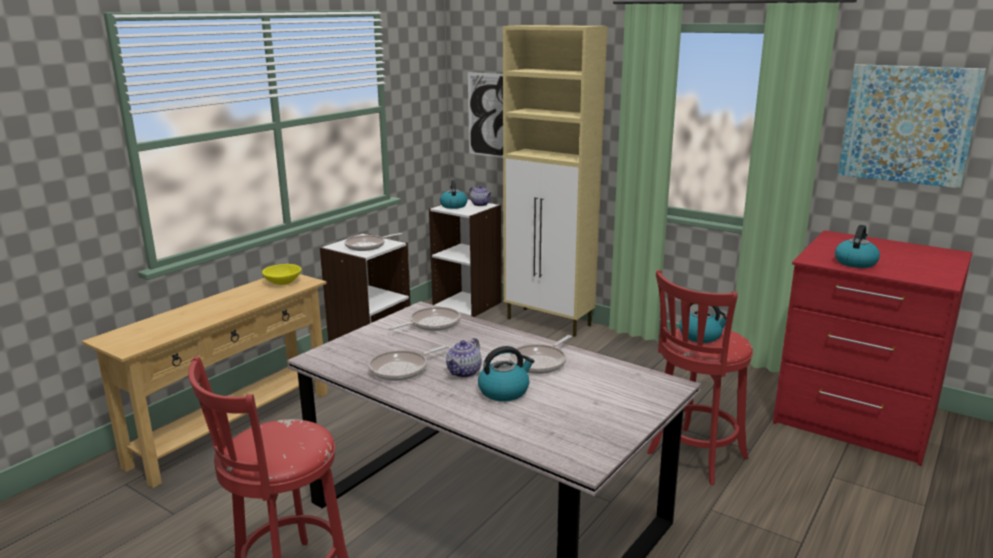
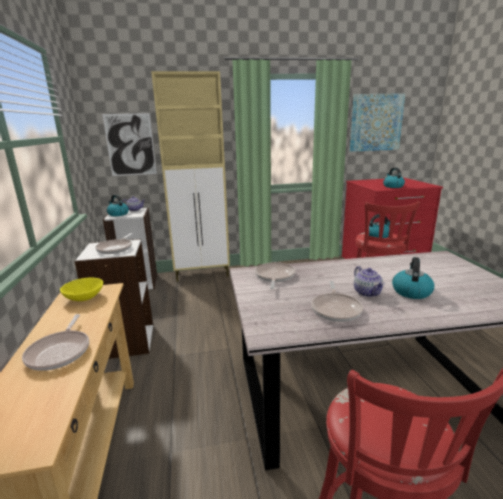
camera: 45 degrees left, 0 degrees up
(540, 362) = (379, 270): frying pan -> frying pan (60, 351)

